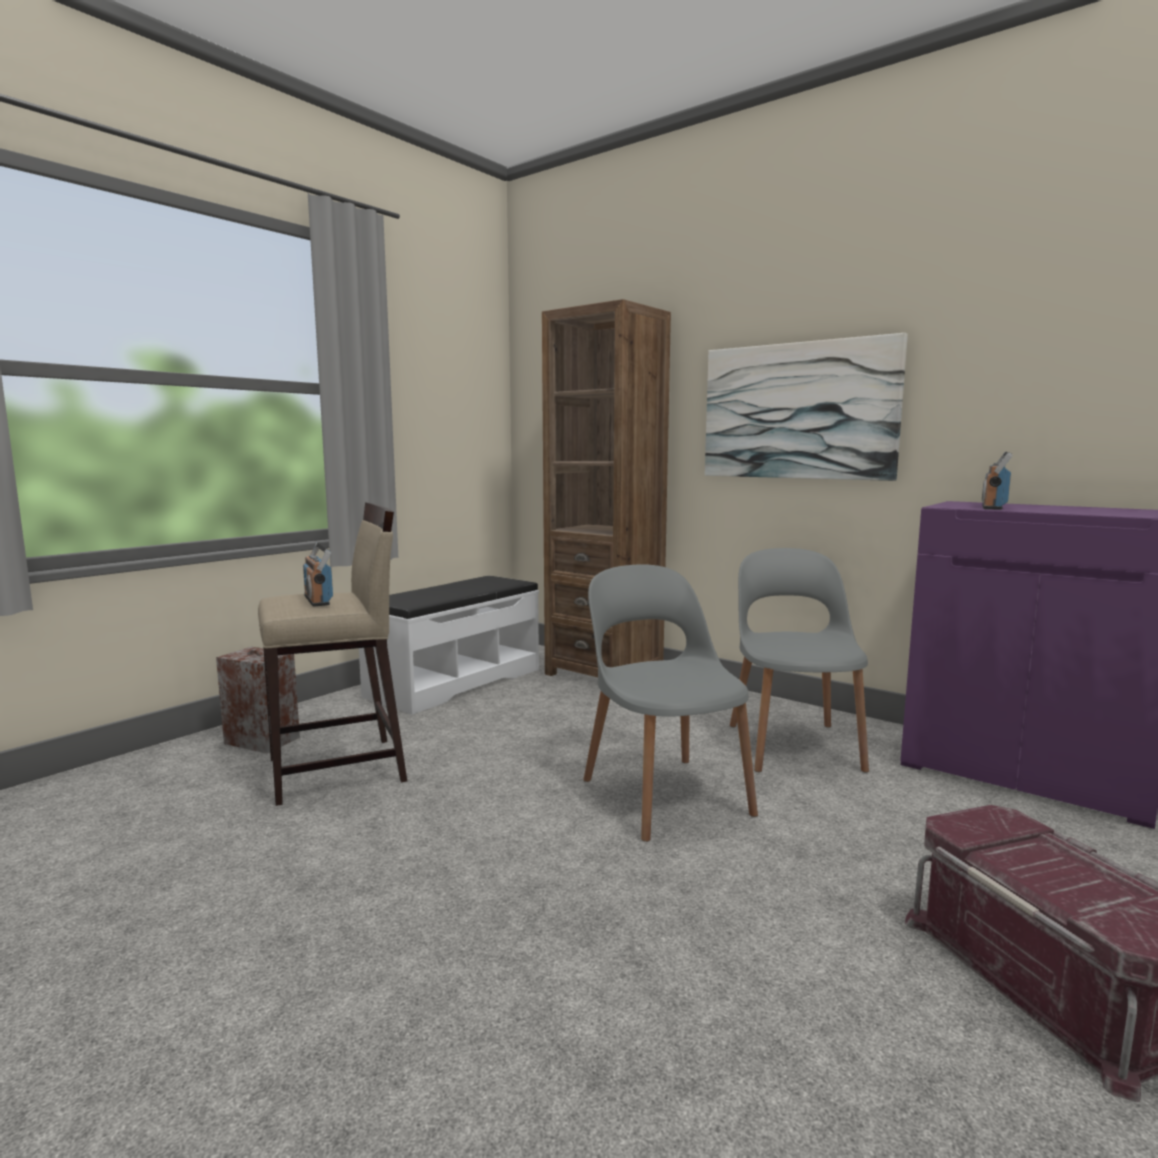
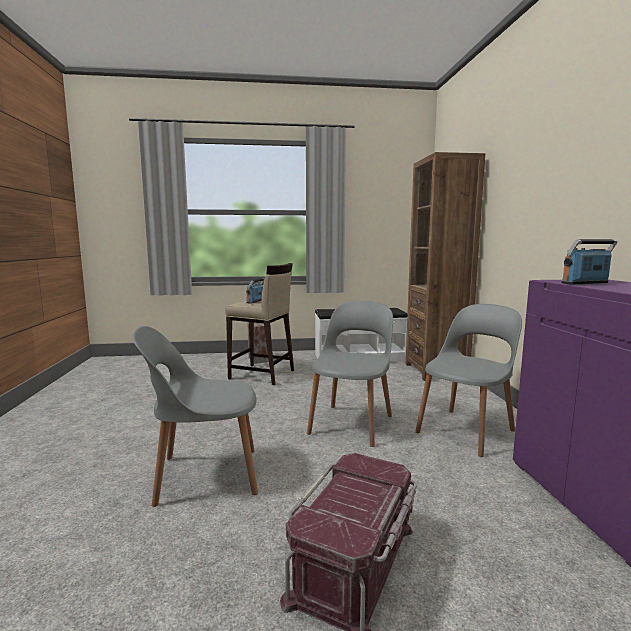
camera: 45 degrees right, 0 degrees up
(653, 1009) = (204, 475): none -> grey chair
(798, 411) = (536, 212): picture -> none

